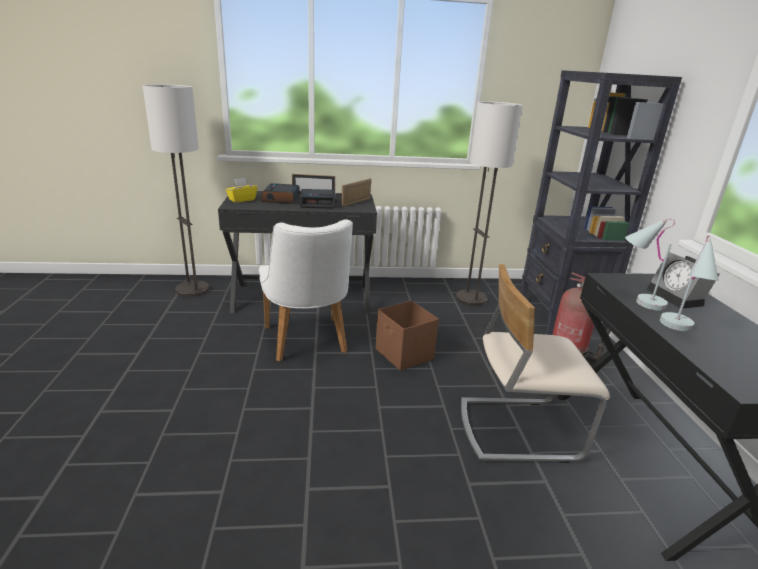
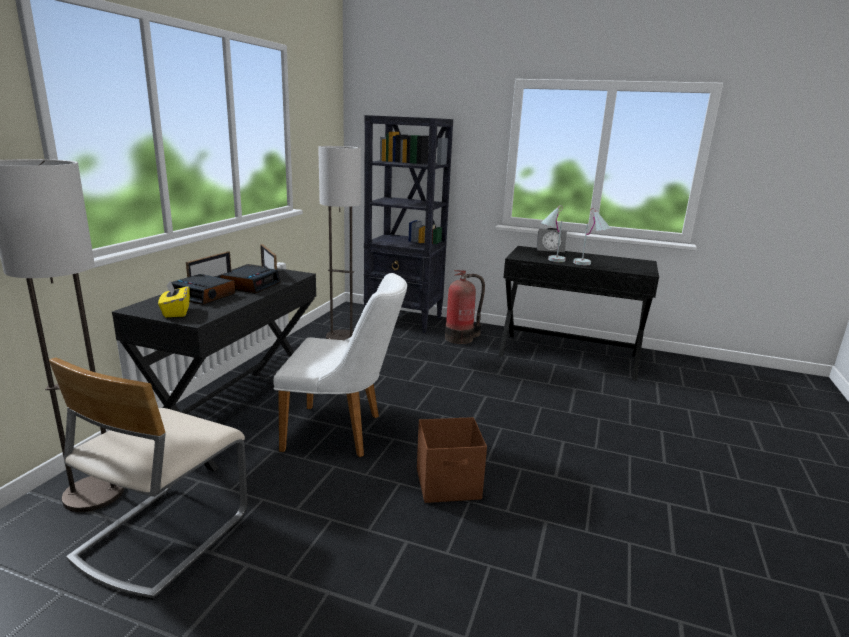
camera: 65 degrees left, 5 degrees down
(404, 355) = (405, 391): brown storage box -> brown storage box (449, 484)
(518, 429) = (524, 379): beige chair -> beige chair (162, 536)

